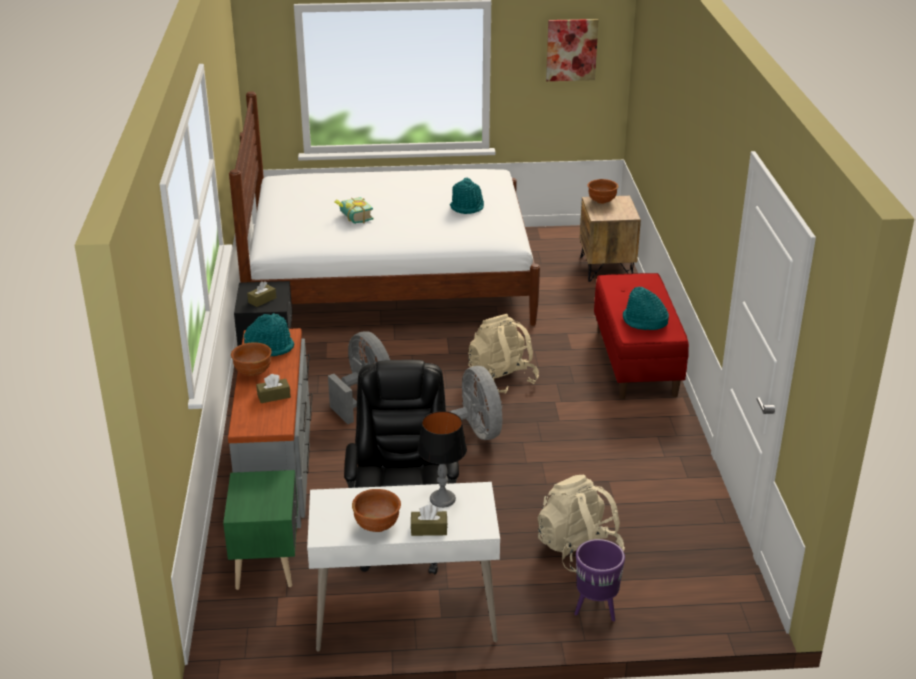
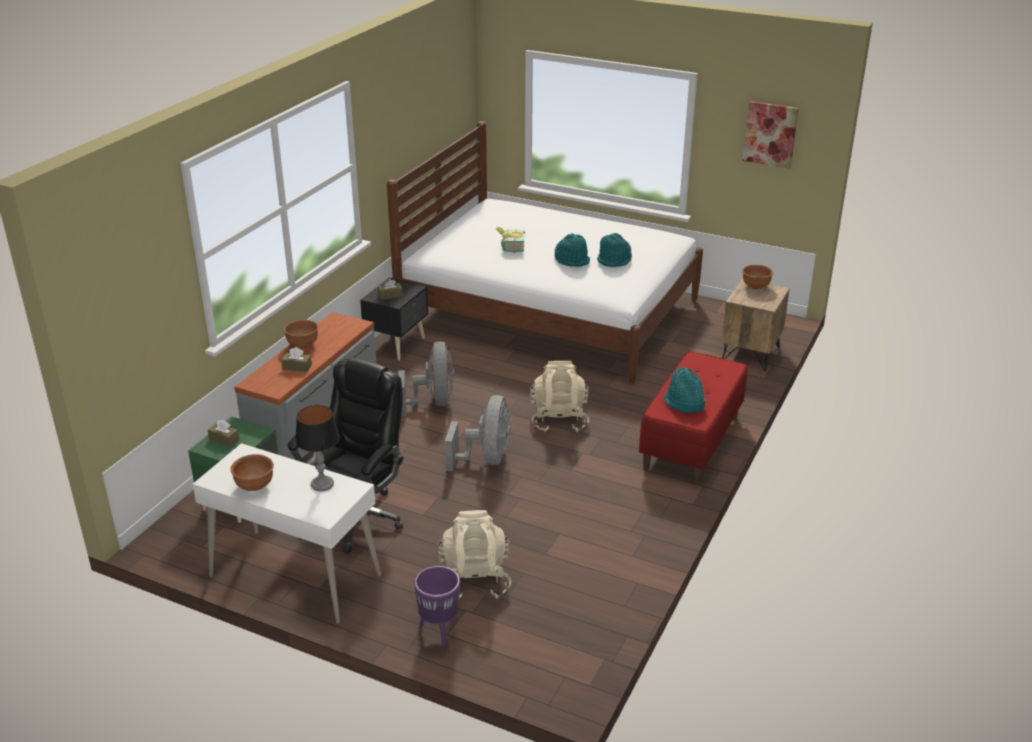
camera: 30 degrees right, 0 degrees up
(270, 347) = (335, 329): turquoise hat -> turquoise hat (572, 260)
(429, 529) = (287, 503): brown tissue box -> brown tissue box (224, 439)

